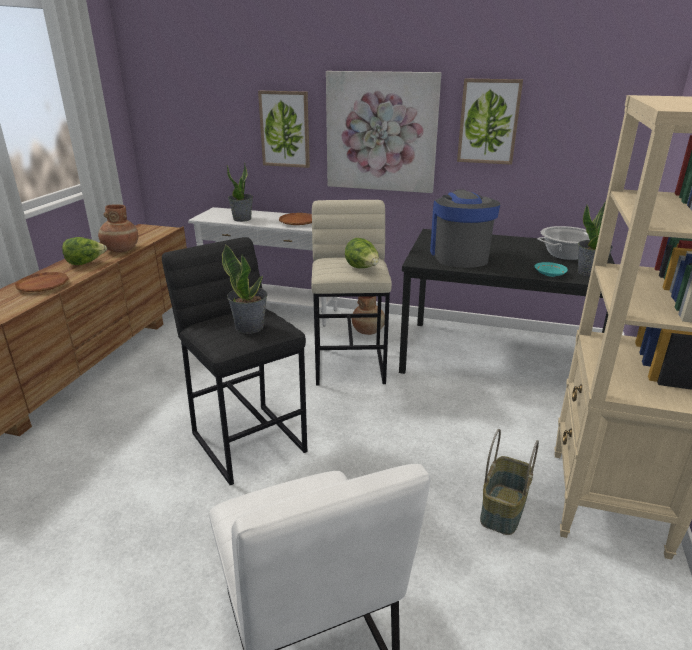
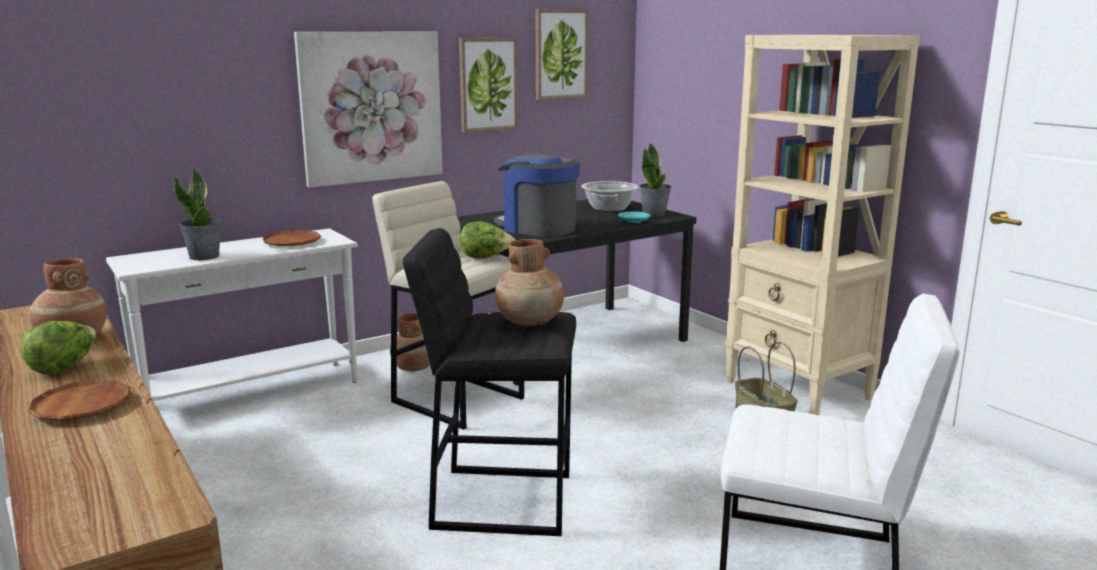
camera: 50 degrees left, 10 degrees down
(250, 327) = (530, 321): potted plant -> brown vase
(285, 129) = (233, 115): picture -> picture (560, 54)

